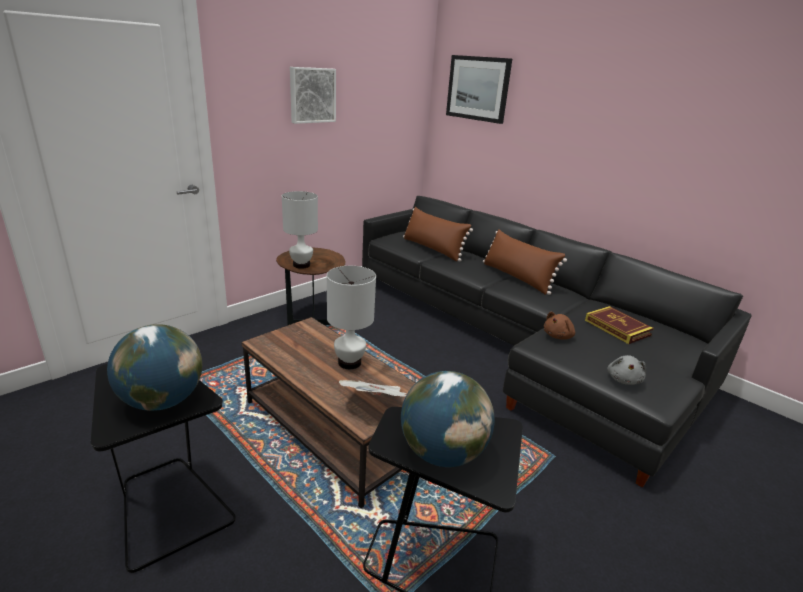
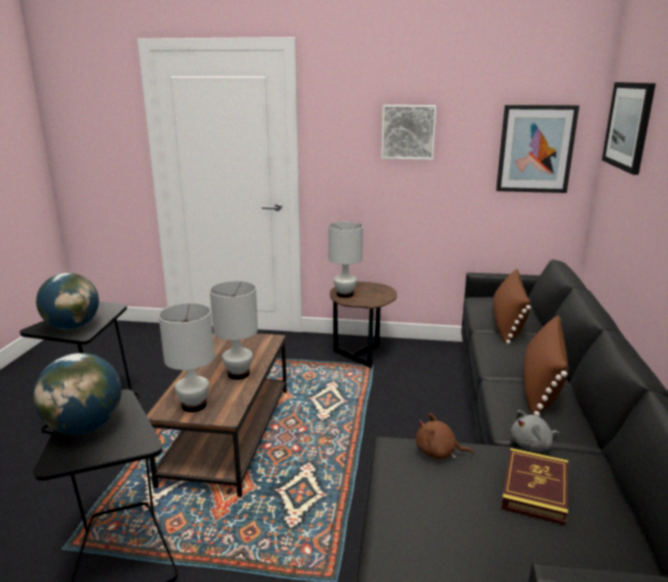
camera: 55 degrees right, 5 degrees down
(375, 403) = (194, 405): newspaper -> white table lamp
(397, 108) = (535, 149): none -> picture
(624, 379) = (401, 527): grey plush toy -> grey plush toy (532, 445)

